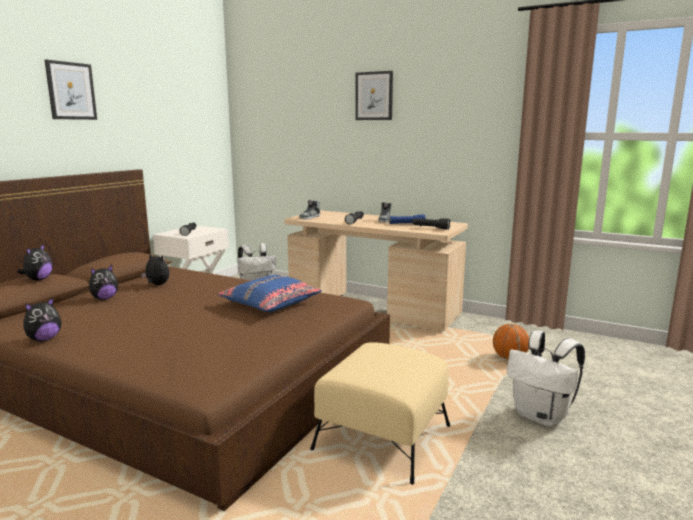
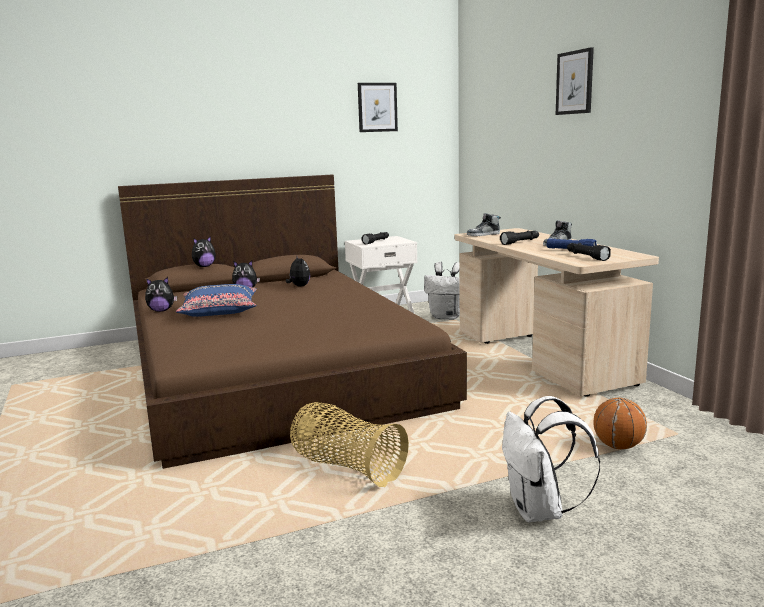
camera: 40 degrees right, 0 degrees up
(71, 91) = (267, 101): picture -> picture (377, 107)
(270, 303) = (350, 316): blue pillow -> blue pillow (219, 311)
(383, 437) = (346, 467): beige ottoman -> basket

